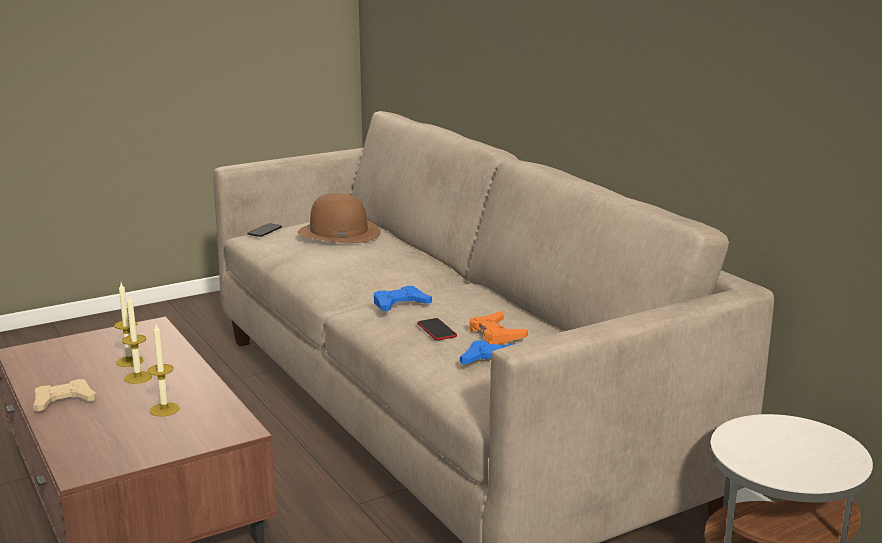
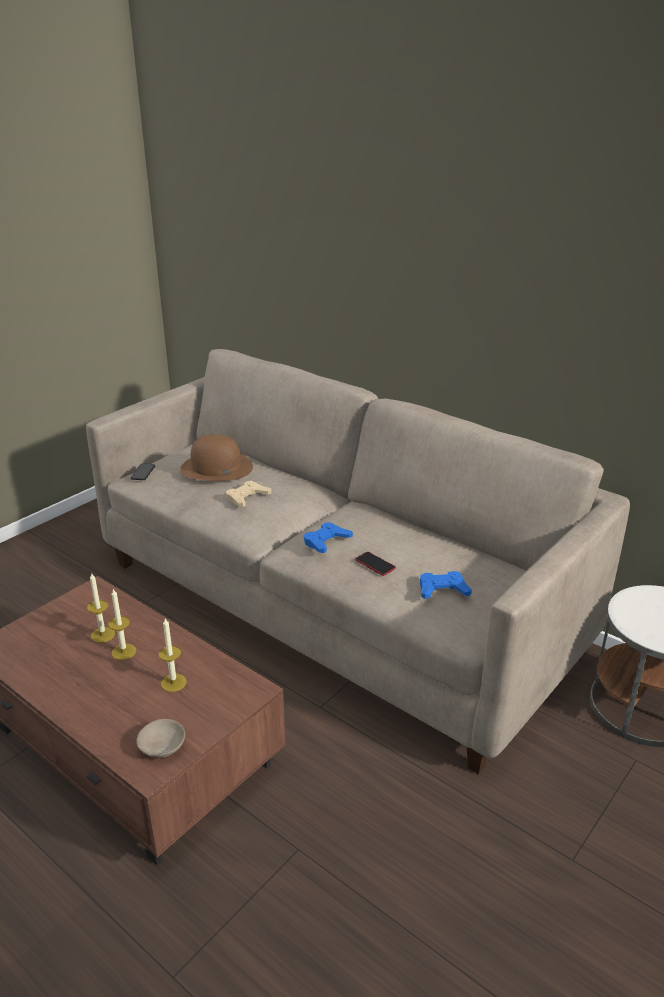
camera: 20 degrees left, 10 degrees up
(64, 401) = (75, 695): beige game controller -> beige game controller (247, 497)
(111, 455) = (164, 746): none -> beige bowl
(495, 334) = (422, 559): orange game controller -> none

